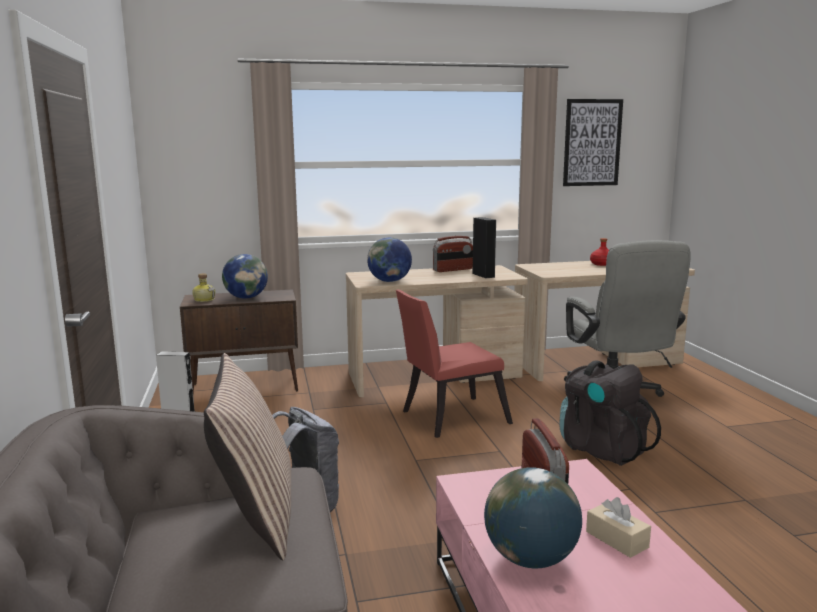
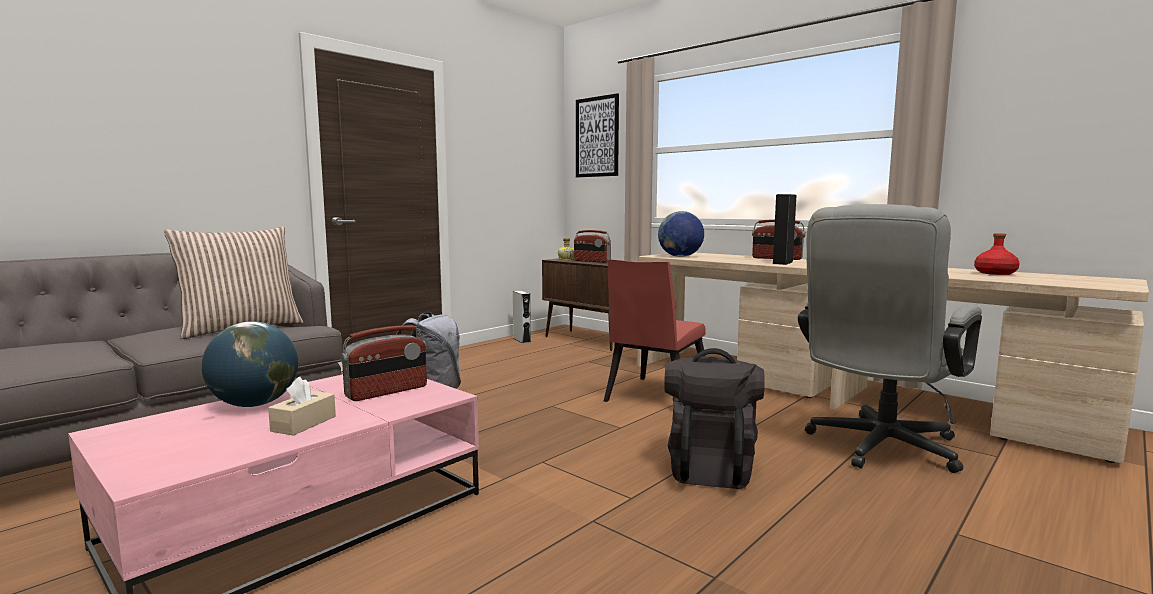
camera: 55 degrees right, 5 degrees down
(246, 297) = (591, 261): globe -> radio
(449, 418) = (655, 397): red chair -> red chair turned 90 degrees counterclockwise
(592, 143) = (1034, 95): picture -> picture (597, 137)

